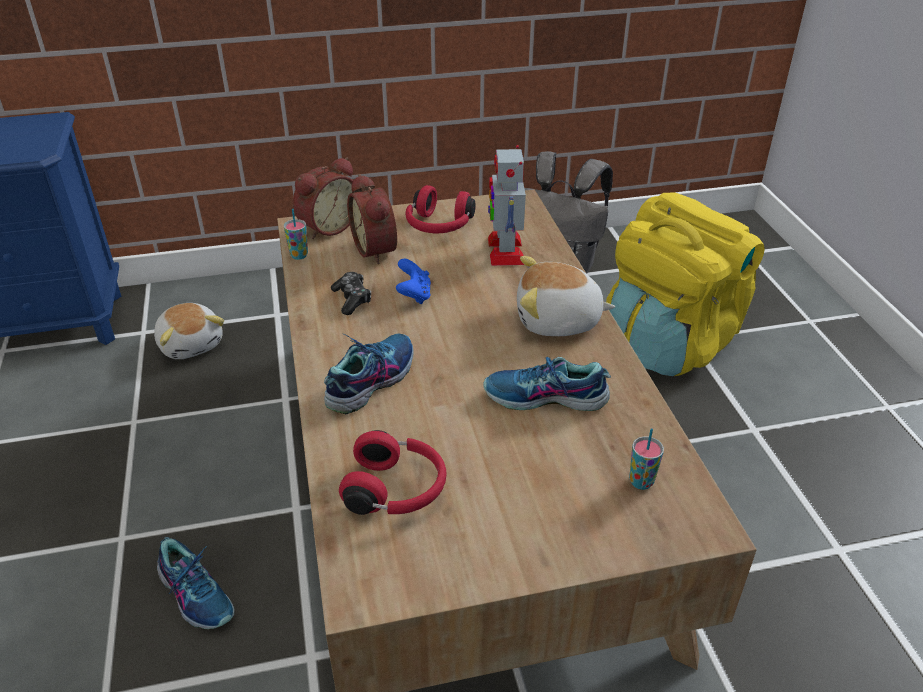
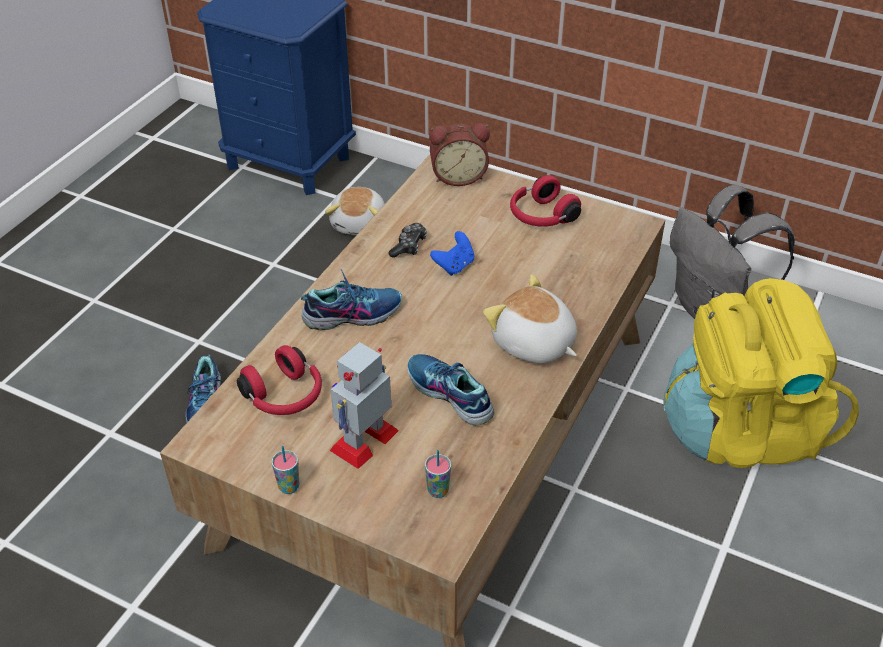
camera: 40 degrees right, 5 degrees up
(299, 255) = (412, 191): cup -> cup (289, 487)
(378, 249) = (473, 214): alarm clock -> none
(505, 250) = (568, 263): toy robot -> toy robot (364, 440)

